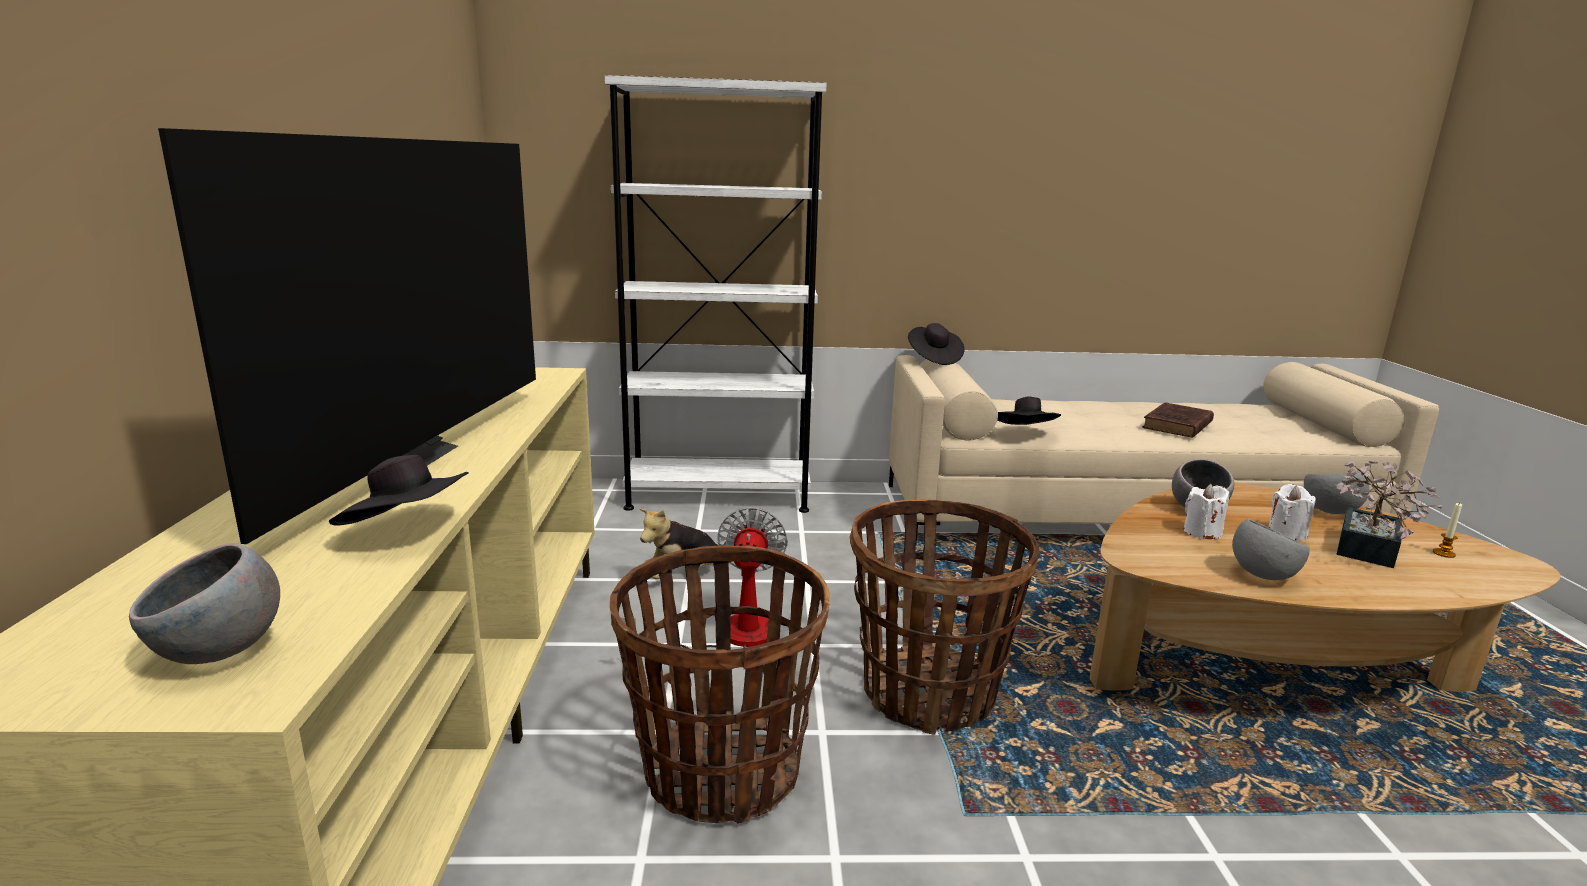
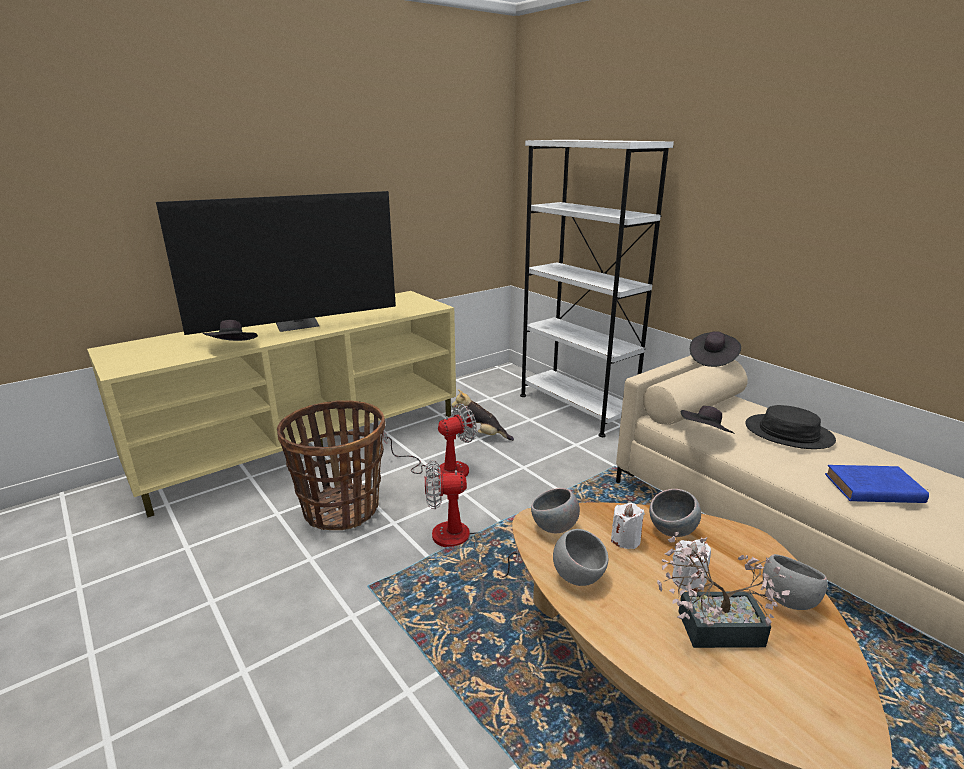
camera: 55 degrees right, 5 degrees up
(220, 653) = (137, 360): grey bowl -> grey bowl (554, 528)
(929, 692) = (460, 542): basket -> fan
(1056, 410) = (788, 433): none -> black hat
(1176, 425) = (870, 488): brown book -> blue book
(1443, 553) = (785, 682): candle -> none

